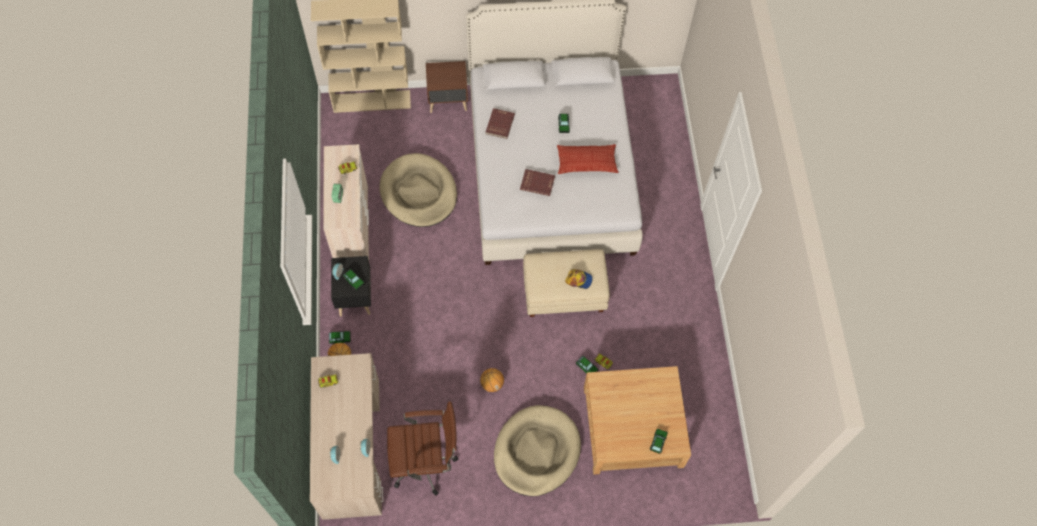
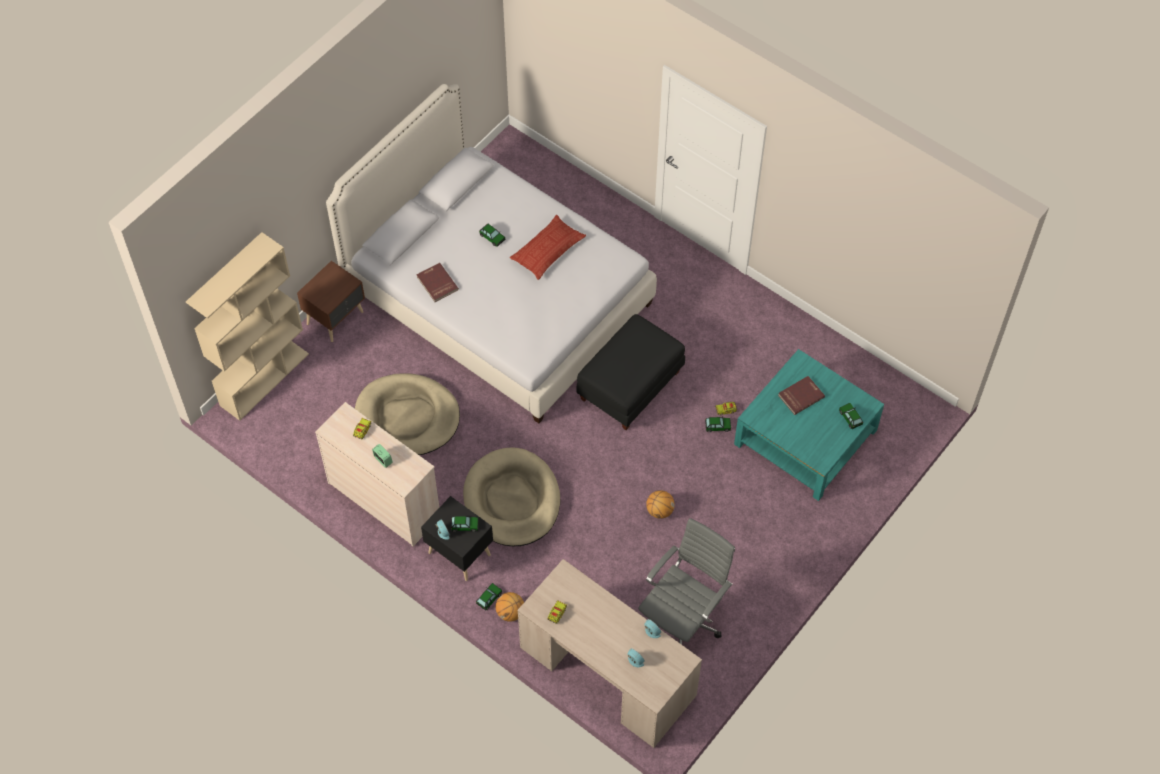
camera: 45 degrees left, 5 degrees down
(426, 463) = (682, 621): brown office chair -> grey office chair
(536, 451) = (756, 527): beige dog bed -> beige dog bed (512, 500)
(537, 183) = (529, 302): red book -> red book (800, 396)
(564, 292) = (630, 385): beige ottoman -> black ottoman
(579, 280) = (648, 353): cap -> none
(632, 427) = (805, 437): beige coffee table -> turquoise coffee table

